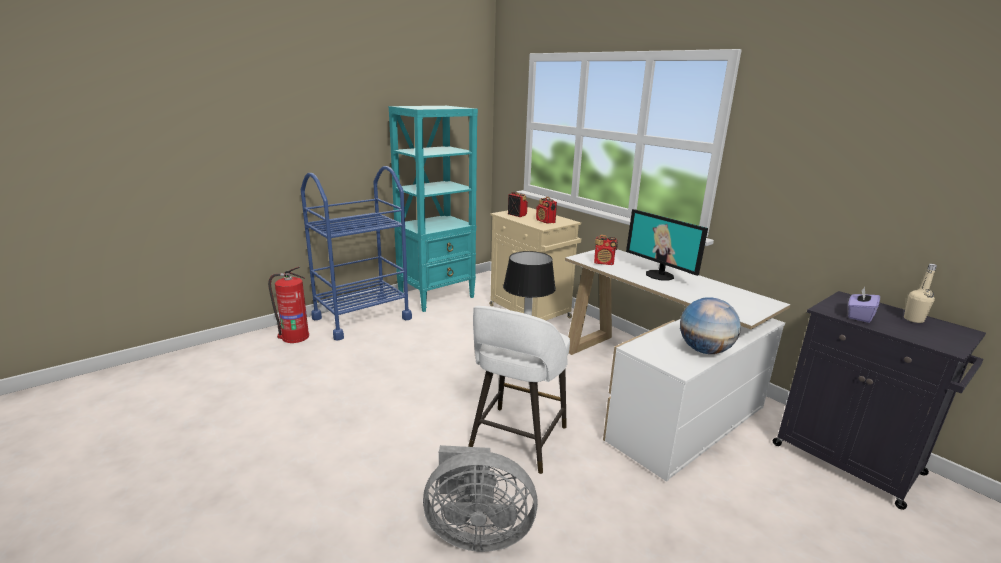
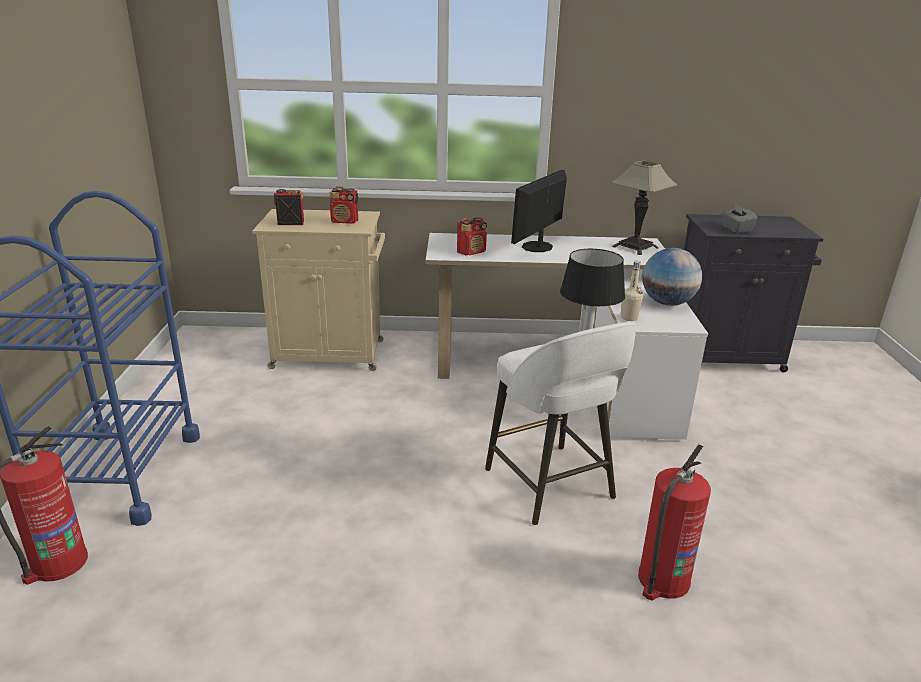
camera: 50 degrees left, 5 degrees up
(437, 297) = (177, 390): turquoise bookcase -> none
(476, 532) = (662, 580): grey fan -> fire extinguisher
(660, 275) = (537, 247): monitor -> monitor turned 120 degrees clockwise
(746, 302) = (635, 247): none -> table lamp
(859, 316) = (735, 229): purple tissue box -> grey tissue box
(913, 319) = (756, 221): beige bottle -> beige bottle (629, 318)

